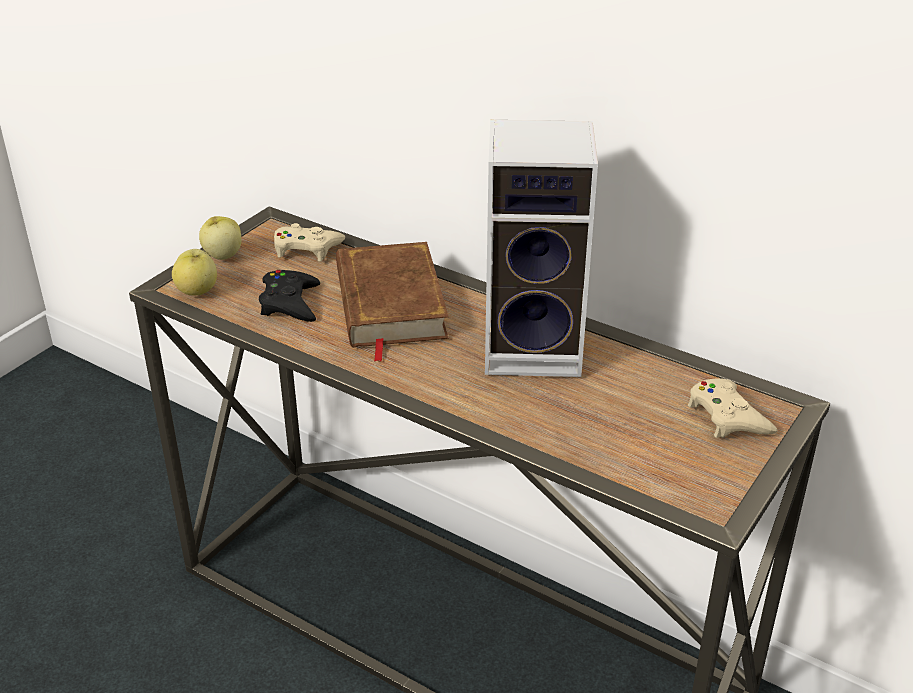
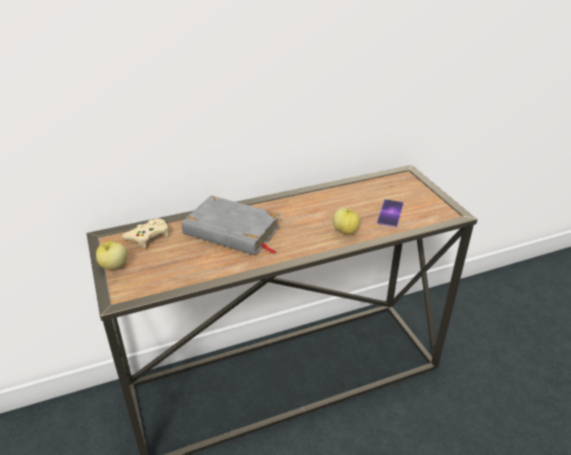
camera: 55 degrees left, 0 degrees up
(198, 290) = (137, 287): apple -> apple (346, 231)
(290, 303) = (190, 260): black game controller -> none
(389, 304) = (232, 231): brown book -> grey book
(537, 348) = (313, 207): speaker -> none
(623, 434) = (390, 213): none -> phone
(727, 416) = (401, 186): beige game controller -> none

